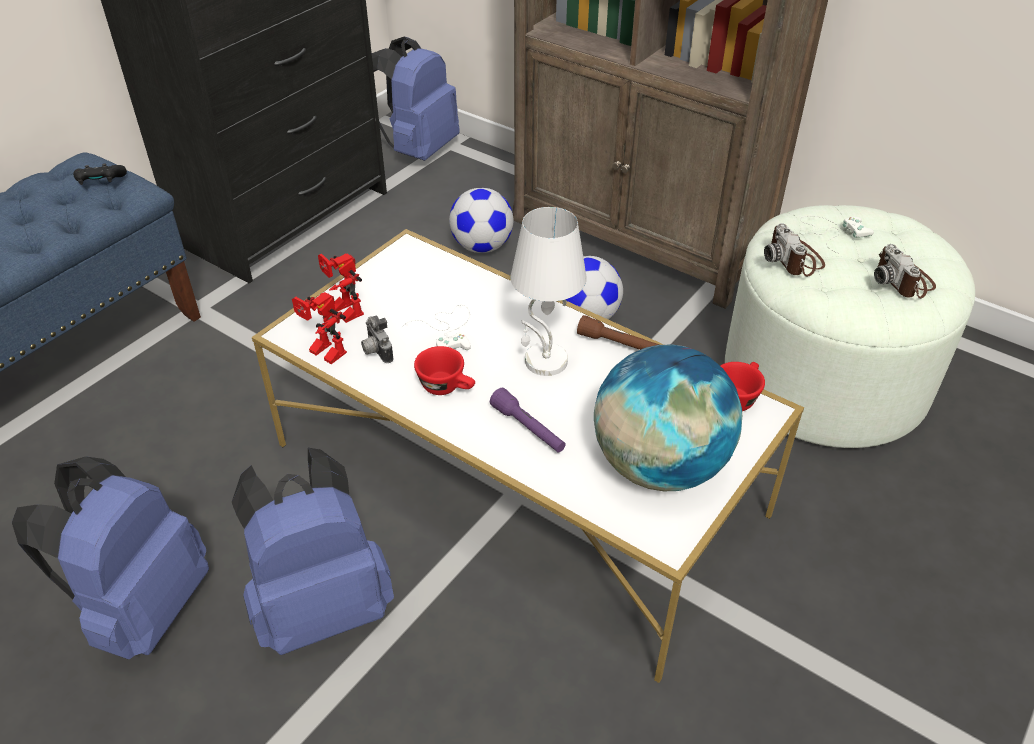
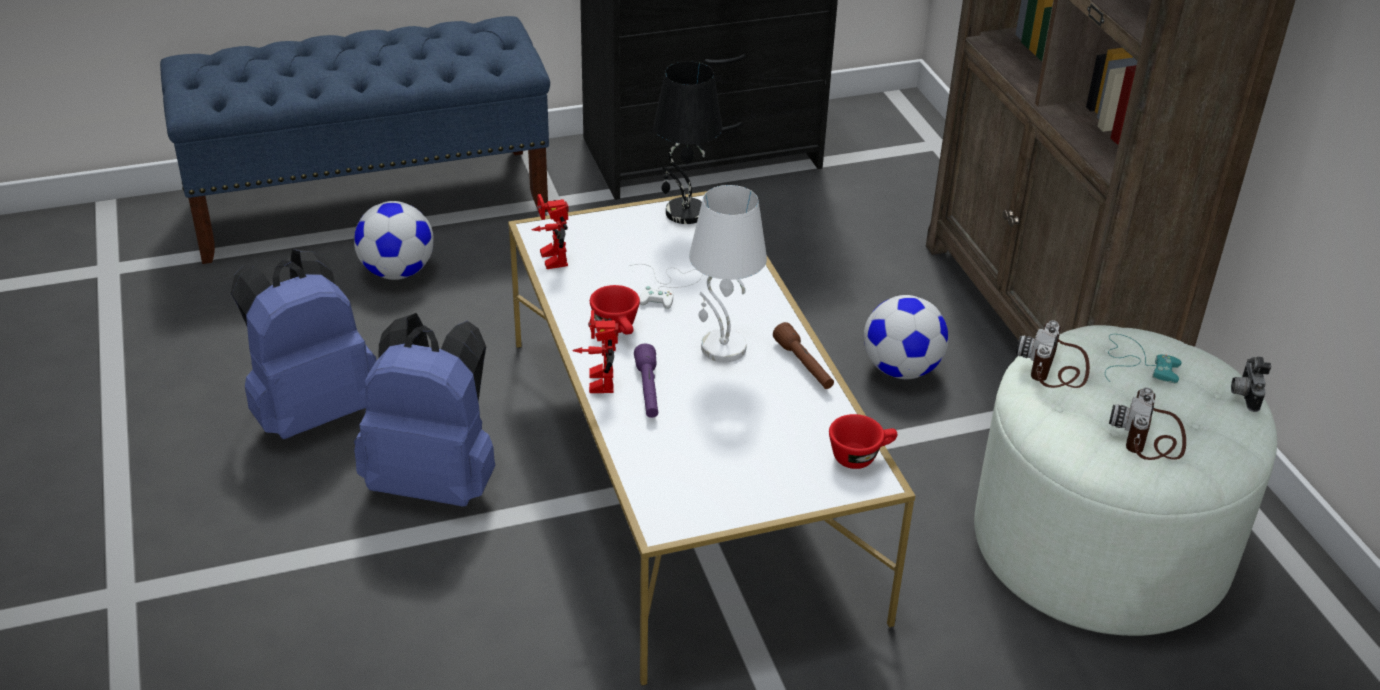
camera: 35 degrees right, 5 degrees down
(101, 183) = (498, 47): black game controller -> none
(342, 311) = (597, 233): toy robot -> toy robot (596, 380)
(376, 351) = (591, 275): camera -> camera (1243, 395)
(396, 263) = (684, 213): none -> black table lamp
(418, 150) = (898, 138): blue backpack -> none
(482, 246) = (866, 258): football -> football (398, 272)
(659, 466) = (724, 470): globe -> none
(833, 231) = (1136, 362): white game controller -> turquoise game controller

